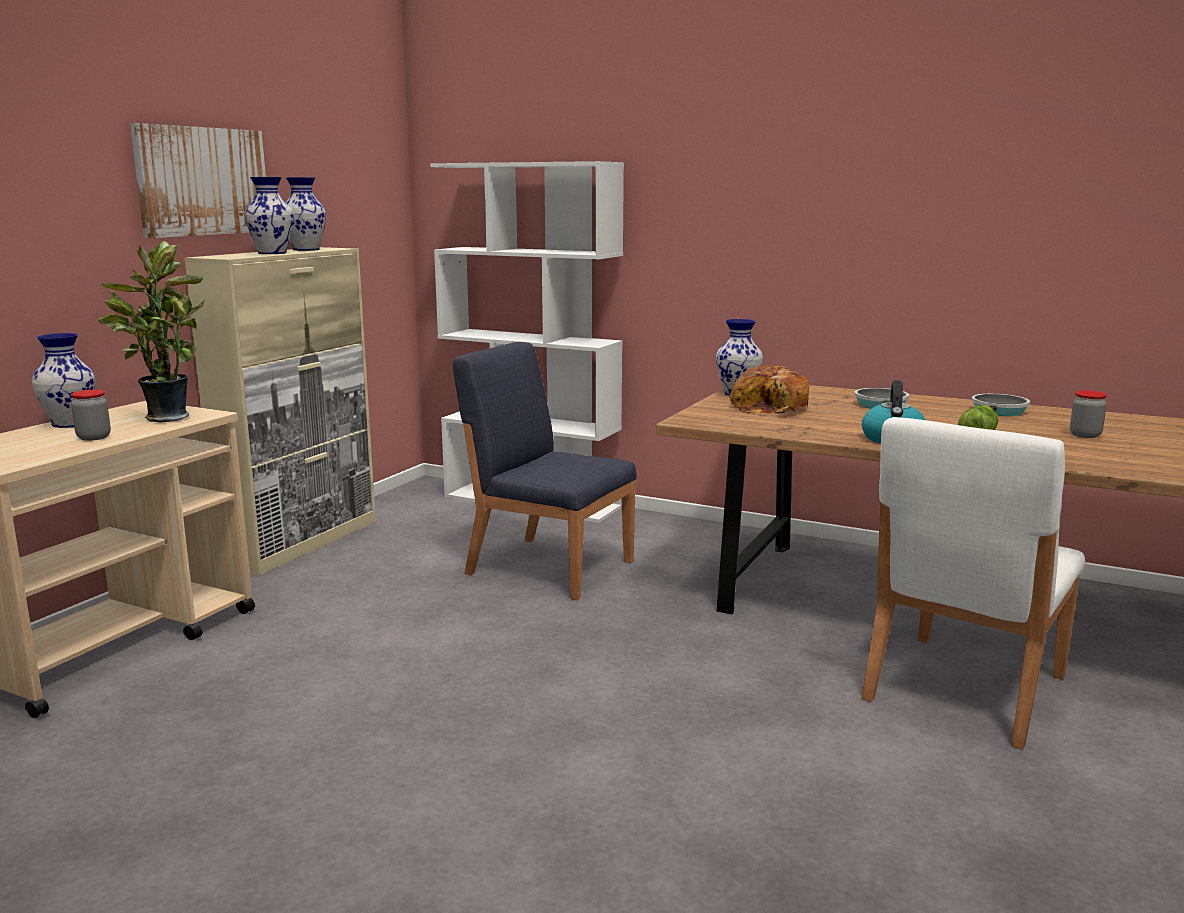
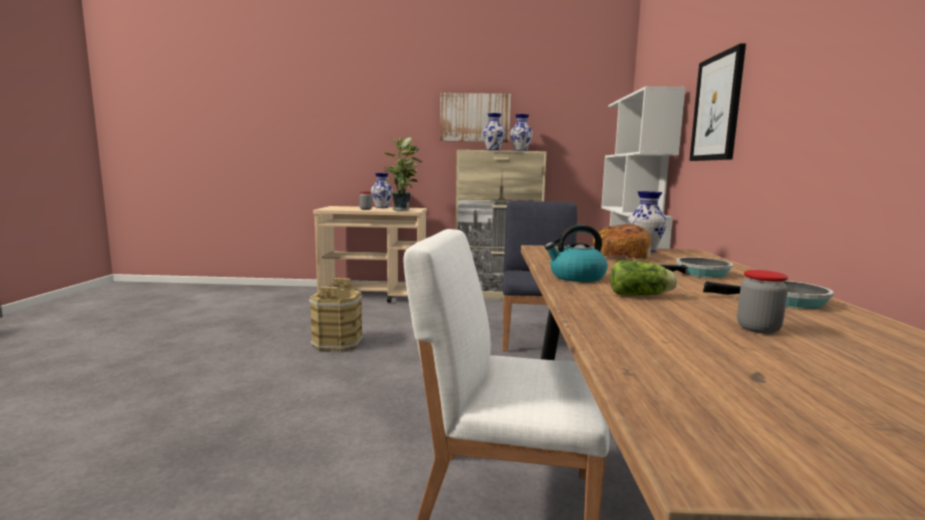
camera: 65 degrees right, 5 degrees down
(394, 726) = (338, 343): none -> brown bucket
(709, 203) = (717, 108): none -> picture

